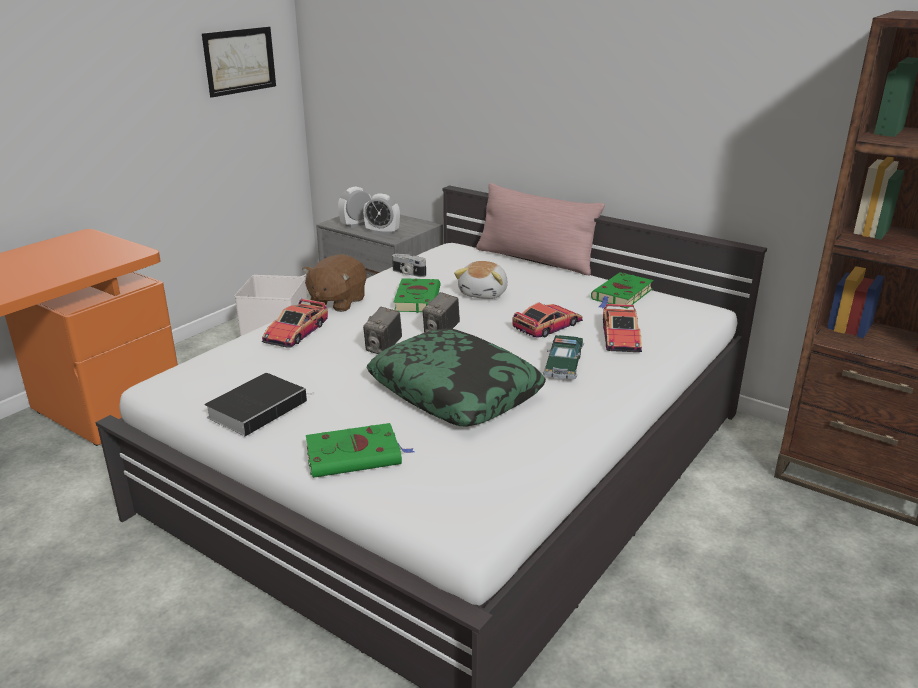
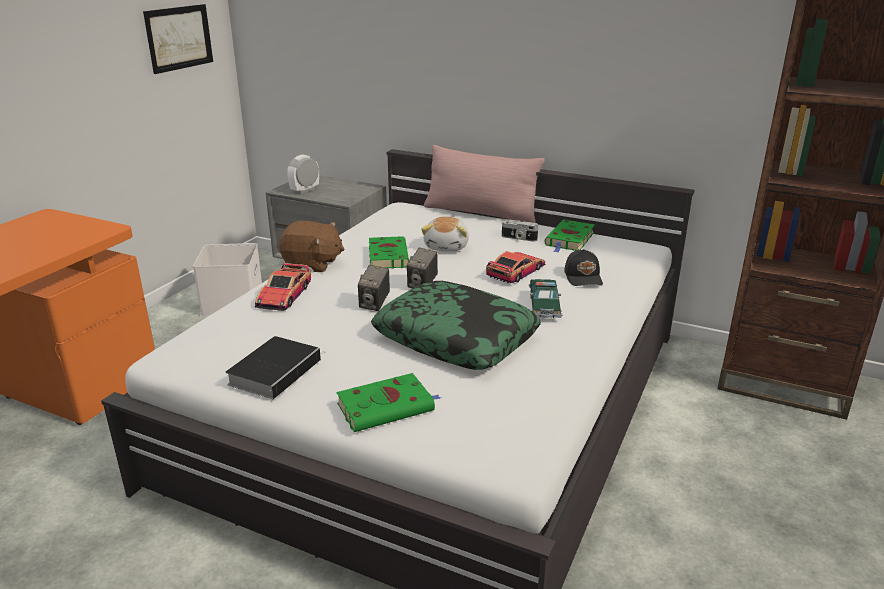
camera: 10 degrees left, 0 degrees up
(337, 302) = (312, 264): brown plush toy -> brown plush toy turned 90 degrees counterclockwise
(382, 232) = (332, 196): alarm clock -> none
(408, 273) = (369, 233): camera -> camera (518, 238)
(621, 337) = (584, 277): toy car -> black cap

